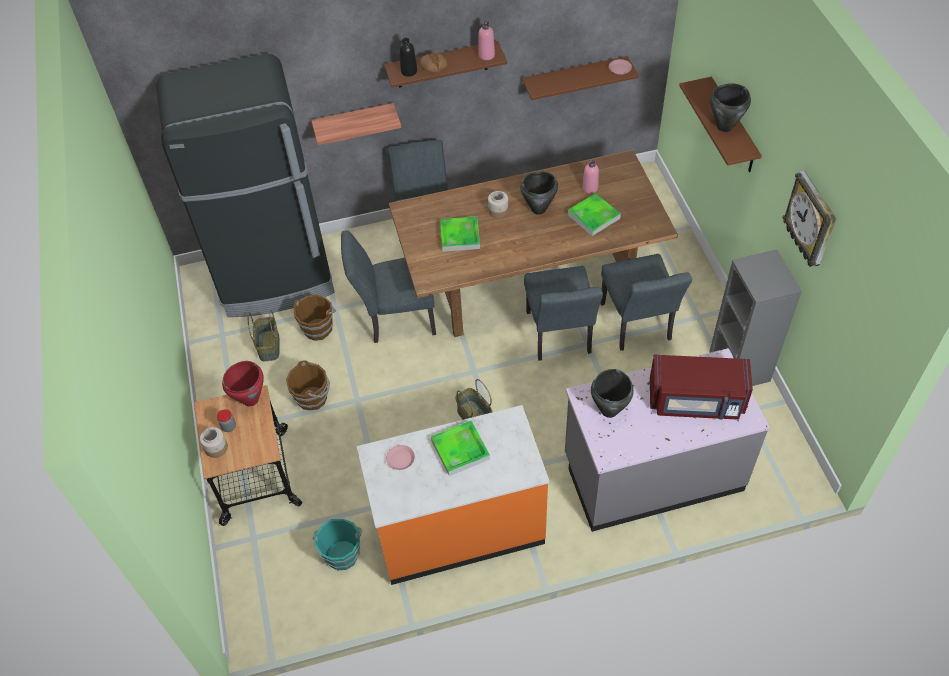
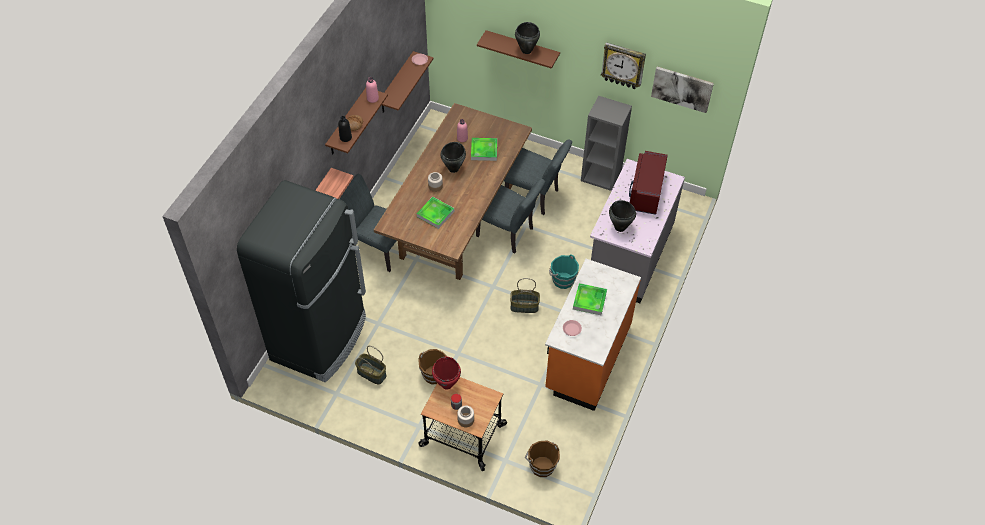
camera: 55 degrees left, 0 degrees up
(318, 328) = (384, 340): brown bucket -> brown bucket (541, 466)
(342, 553) = (555, 422): turquoise bucket -> turquoise bucket (562, 280)
(395, 319) = (417, 299): grey chair -> none
(696, 401) = (646, 192): red microwave -> red microwave turned 150 degrees clockwise
(857, 306) = (682, 88): none -> picture

